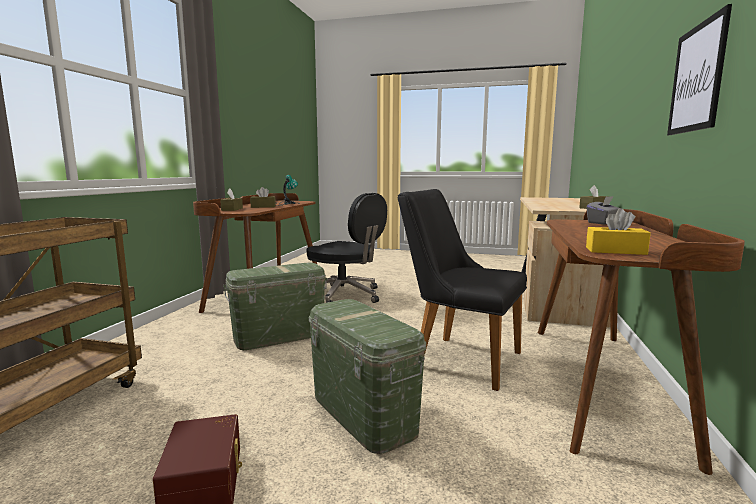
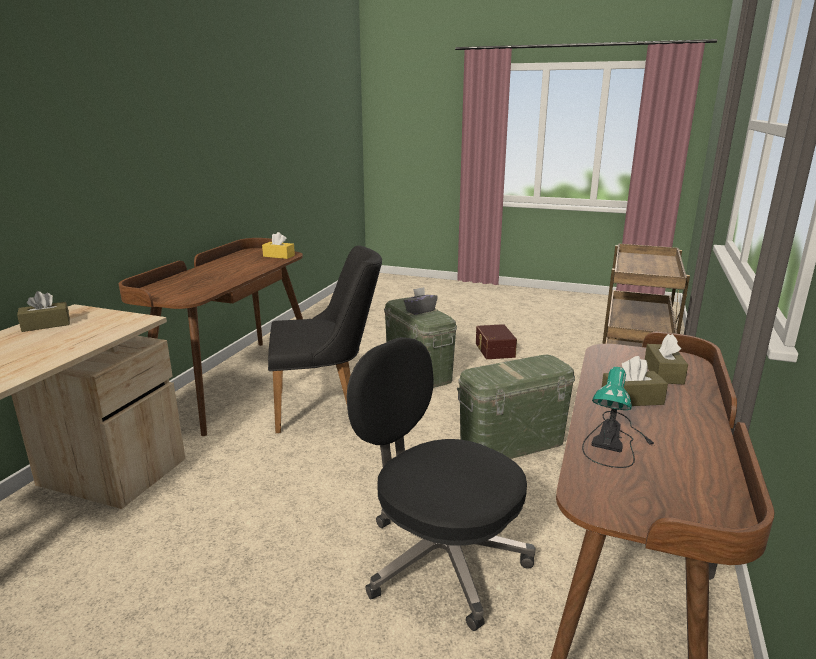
camera: 175 degrees left, 10 degrees up
(457, 358) = (326, 407): black chair -> black chair turned 45 degrees counterclockwise
(603, 223) = (162, 292): grey tissue box -> grey tissue box (420, 311)
(697, 78) = (158, 153): picture -> none

